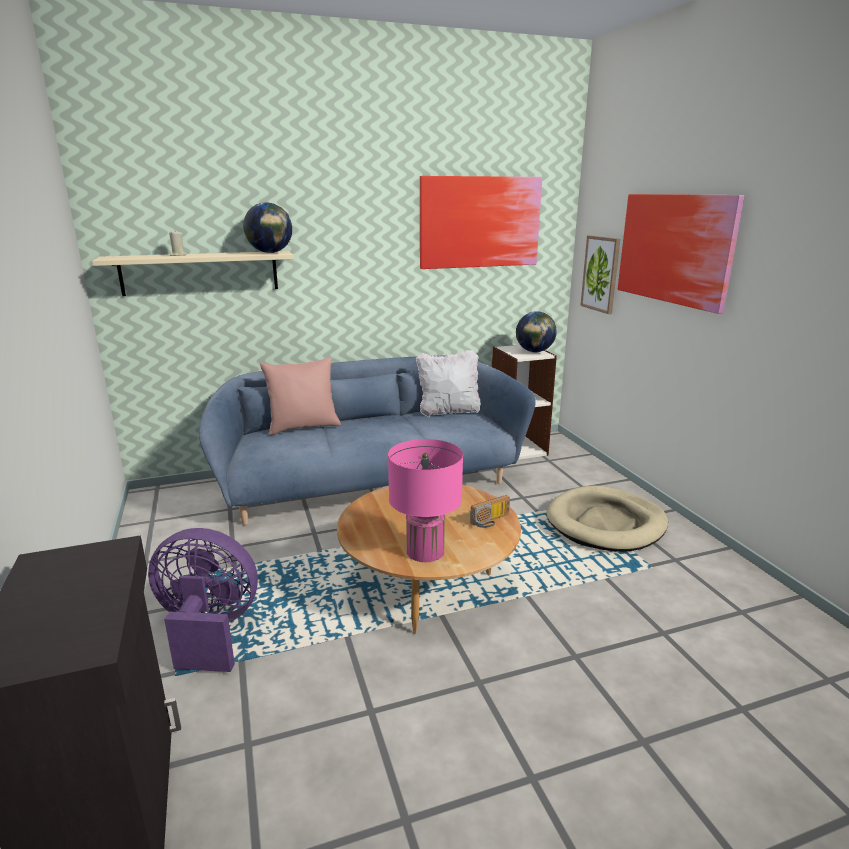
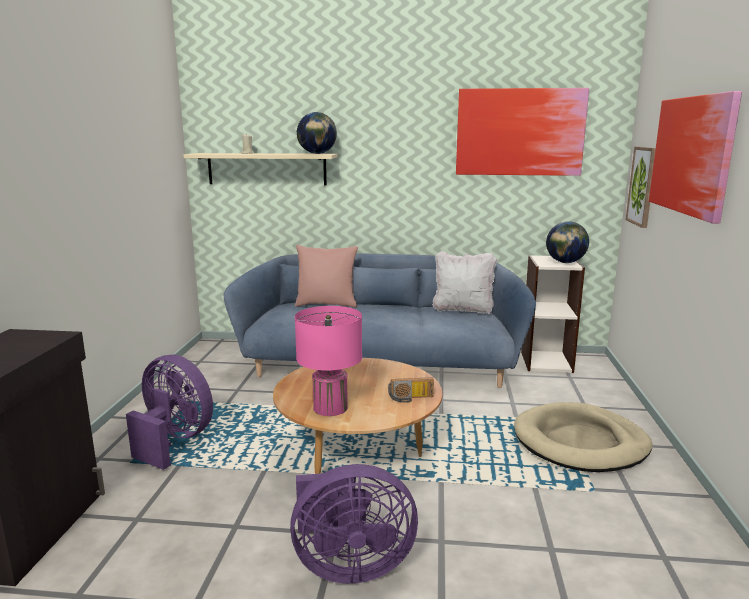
camera: 25 degrees right, 5 degrees down
(518, 712) = (349, 565): none -> purple fan

